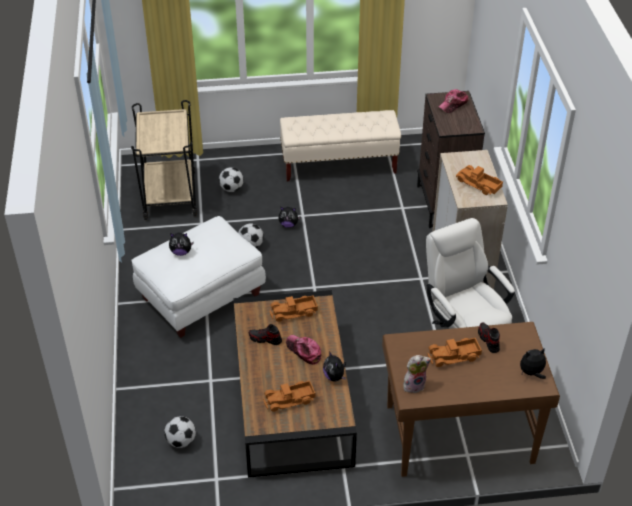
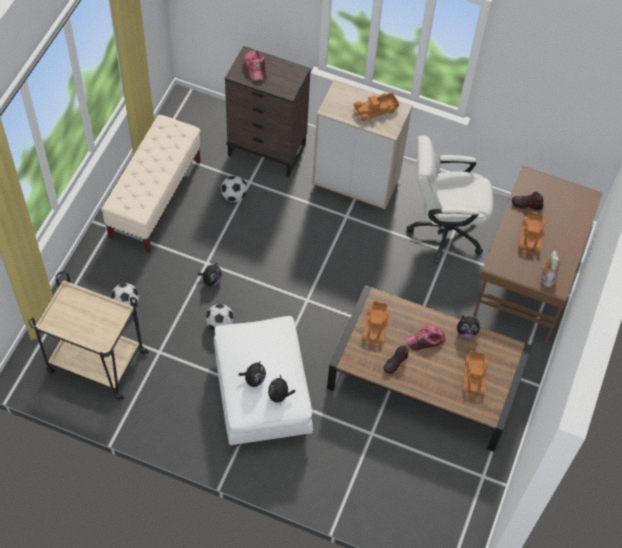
camera: 65 degrees left, 15 degrees up
(181, 441) = (429, 486): football -> football (234, 196)
(531, 373) = (573, 196): plush toy -> plush toy (279, 396)

